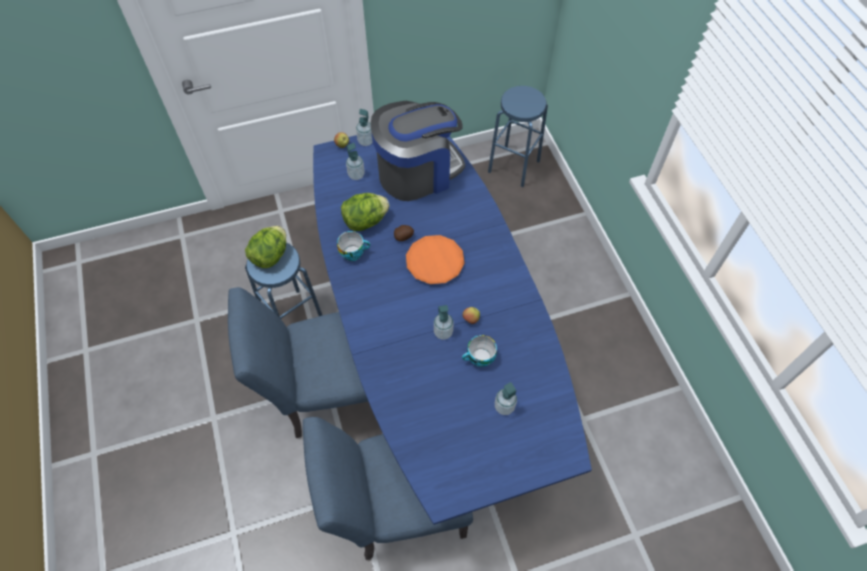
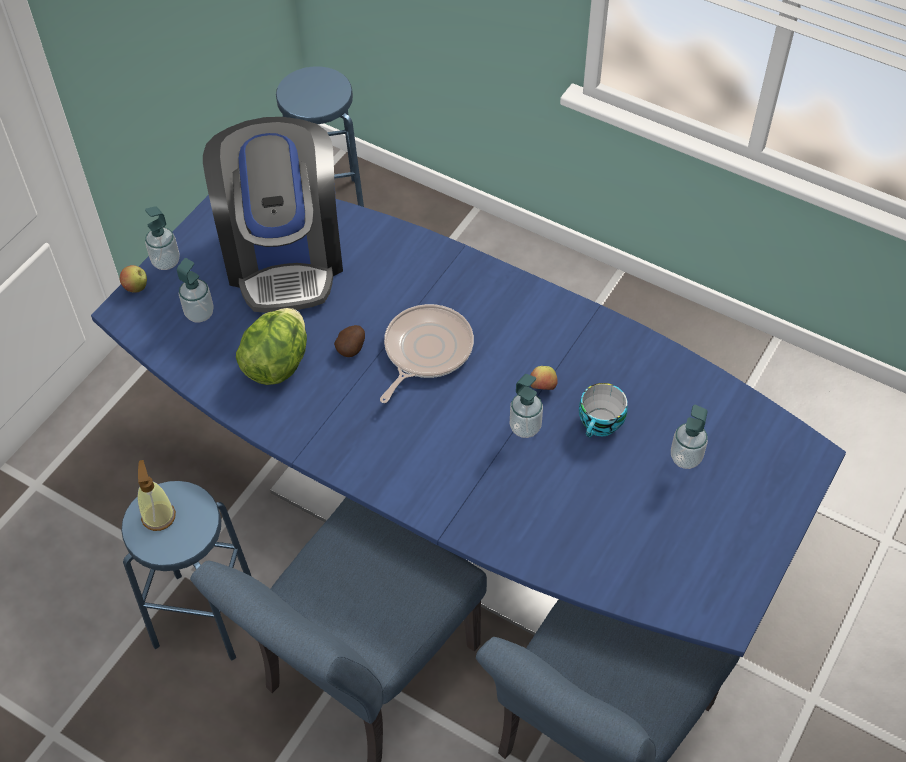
camera: 40 degrees left, 5 degrees down
(270, 256) = (158, 516): lettuce -> soap dispenser
(353, 252) = (303, 414): cup -> none
(418, 172) = (284, 255): coffee machine -> coffee machine turned 150 degrees clockwise
(435, 262) = (425, 351): orange plate -> frying pan

